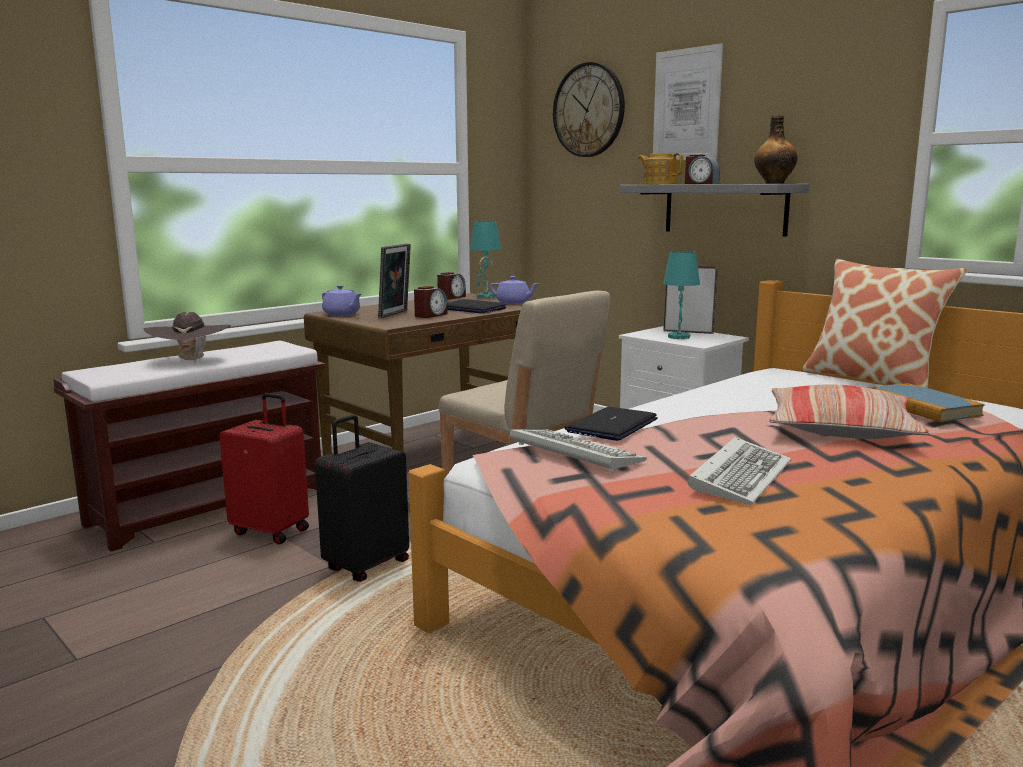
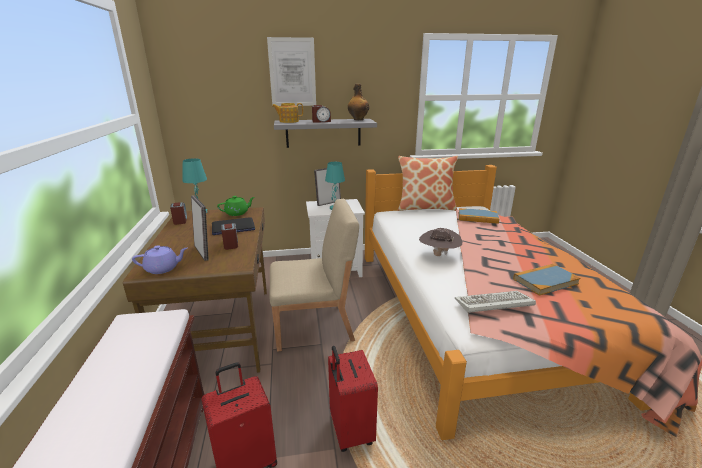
camera: 55 degrees left, 10 degrees up
(191, 360) = (113, 386): brown hat -> brown hat (438, 255)
(365, 566) = (349, 431): black suitcase -> red suitcase
(514, 303) = (237, 213): purple teapot -> green teapot
(589, 110) = (213, 70): wall clock -> none
(612, 426) = (458, 278): laptop -> none
(740, 476) = (545, 281): keyboard -> book
(840, 429) = (496, 240): pillow -> none

